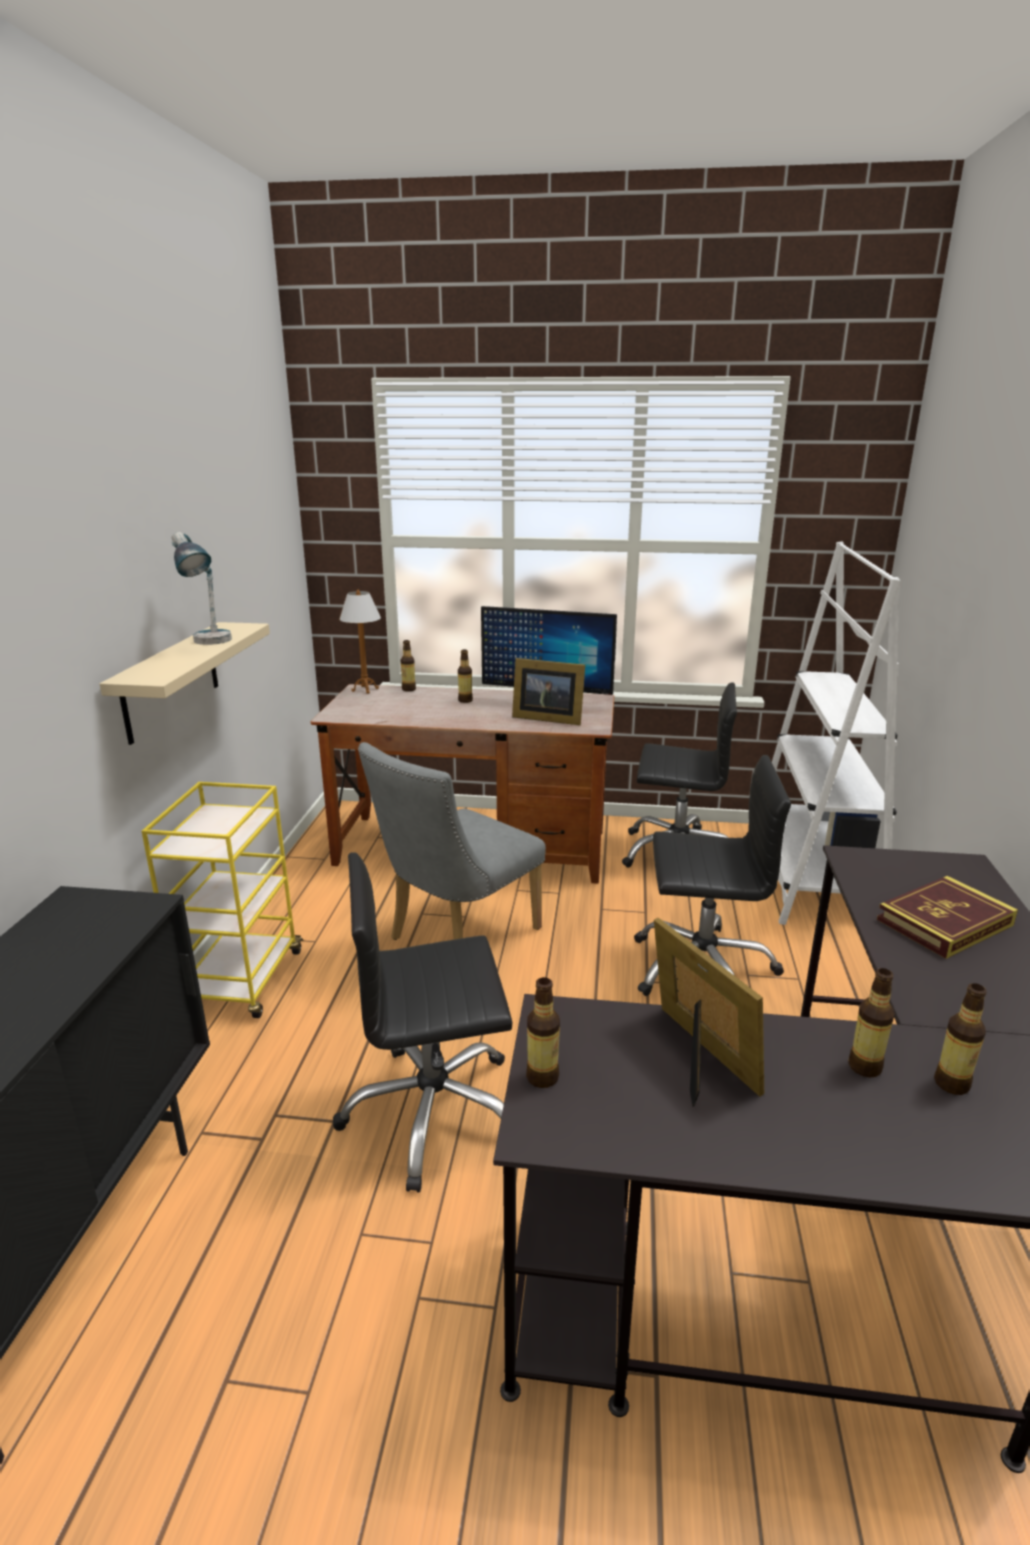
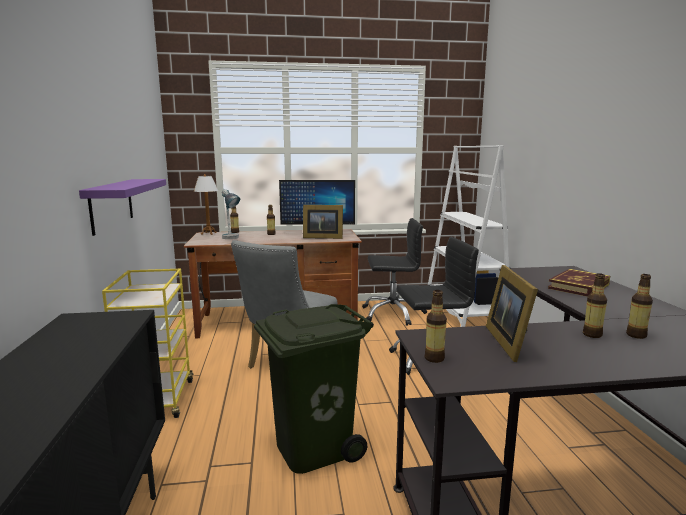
camera: 15 degrees left, 10 degrees down
(171, 681) = (111, 204): beige shelf -> purple shelf
(210, 644) = (137, 182): table lamp -> table lamp (232, 239)
(433, 1112) = (313, 447): black office chair -> green trash can
(698, 1058) = (510, 341): picture frame -> picture frame turned 135 degrees counterclockwise

